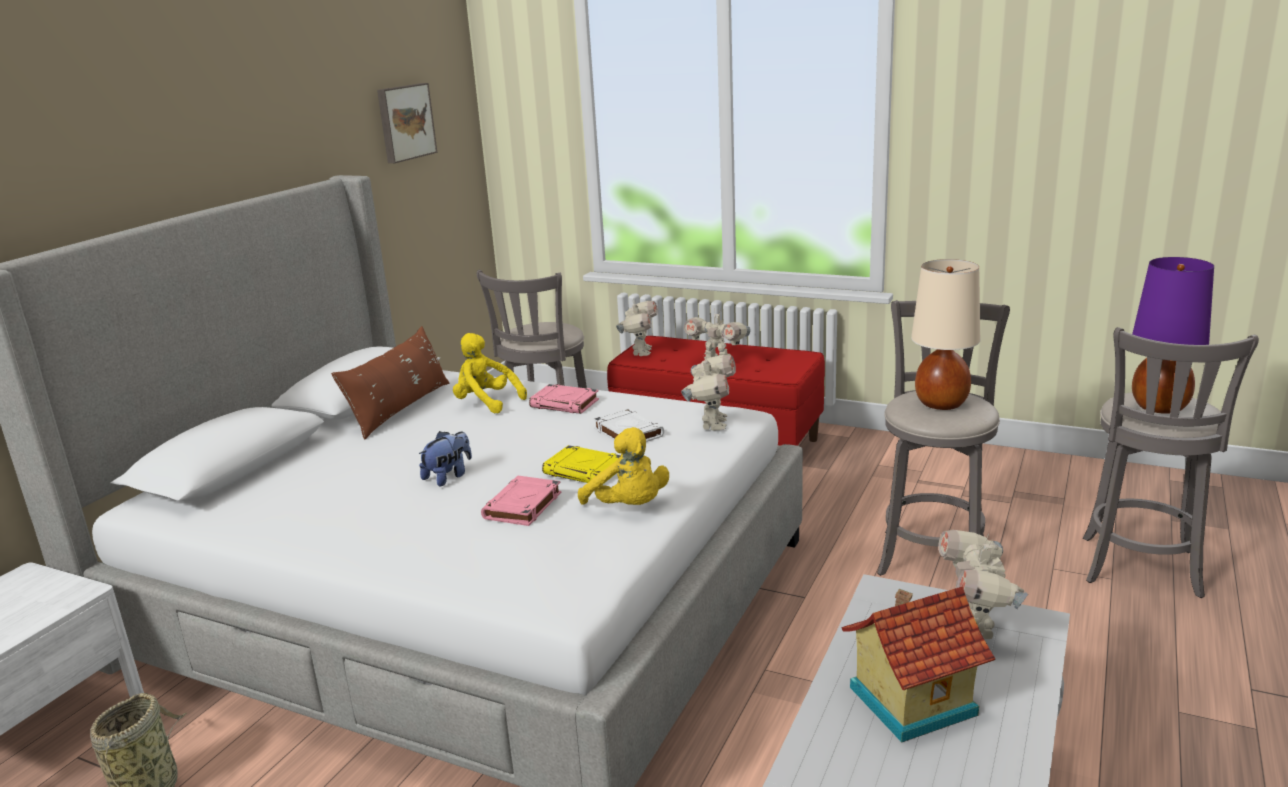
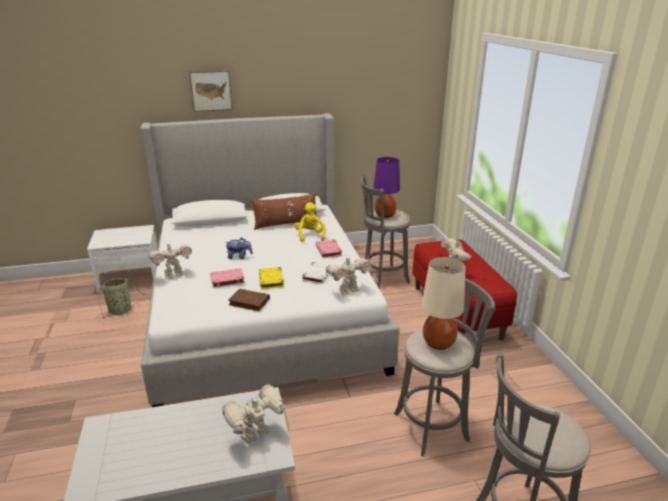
camera: 50 degrees right, 5 degrees up
(404, 122) = (384, 92): picture -> picture (211, 90)
(629, 507) = (248, 302): yellow plush toy -> brown book
(640, 352) = (438, 246): toy robot -> toy robot (174, 275)
(909, 699) = (185, 433): toy house -> none
(1160, 407) = (539, 427): purple table lamp -> purple table lamp (385, 215)

